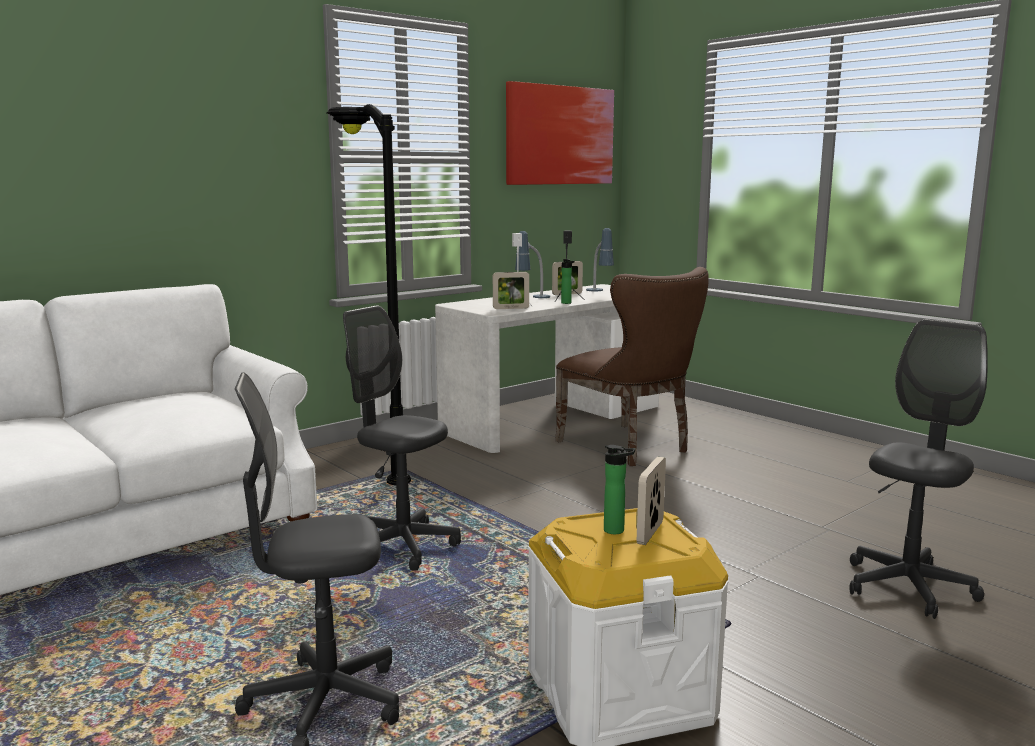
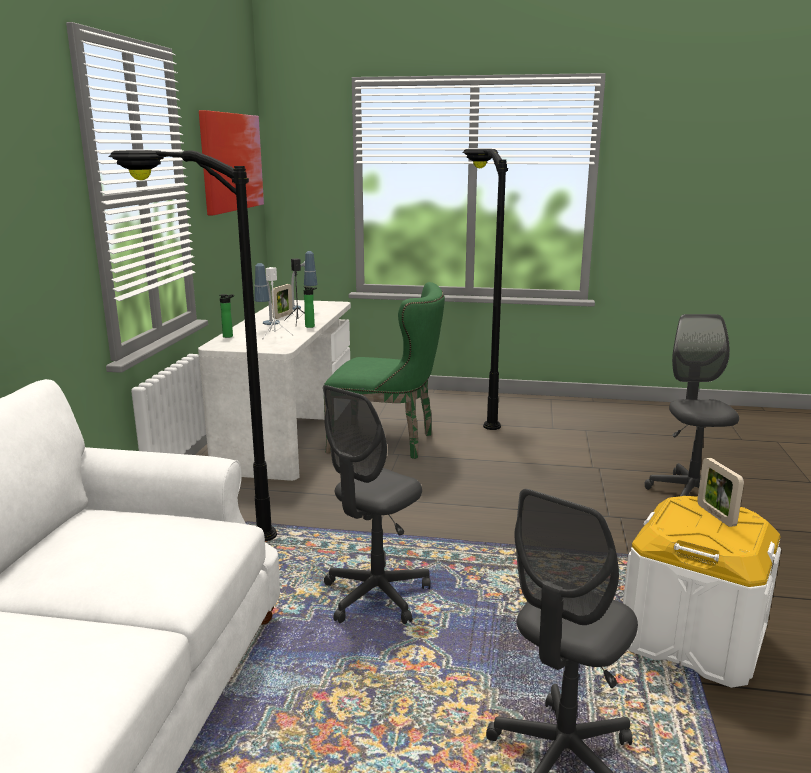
camera: 40 degrees left, 5 degrees up
(401, 546) = (376, 596): grey office chair -> grey office chair turned 45 degrees counterclockwise
(511, 308) = (282, 341): picture frame -> none
(617, 531) = (700, 521): bottle -> bottle (229, 336)
(630, 447) = (388, 442): brown chair -> green chair
(787, 443) = (477, 408): none -> black floor lamp

